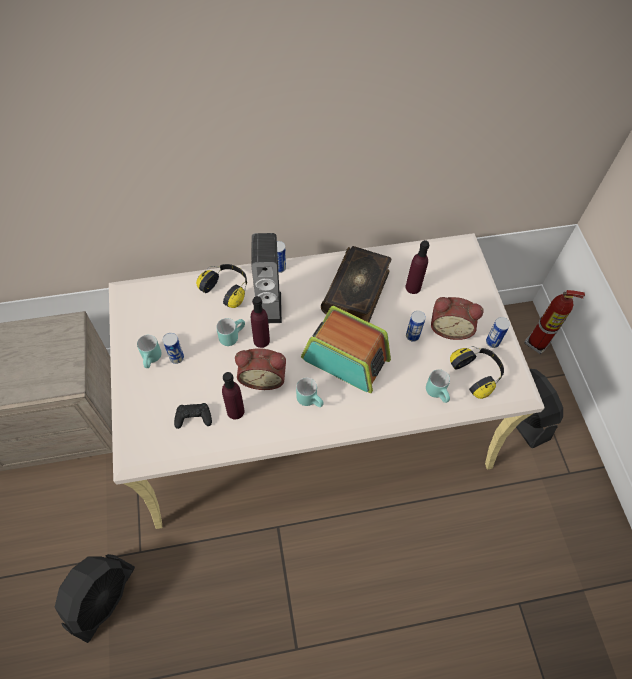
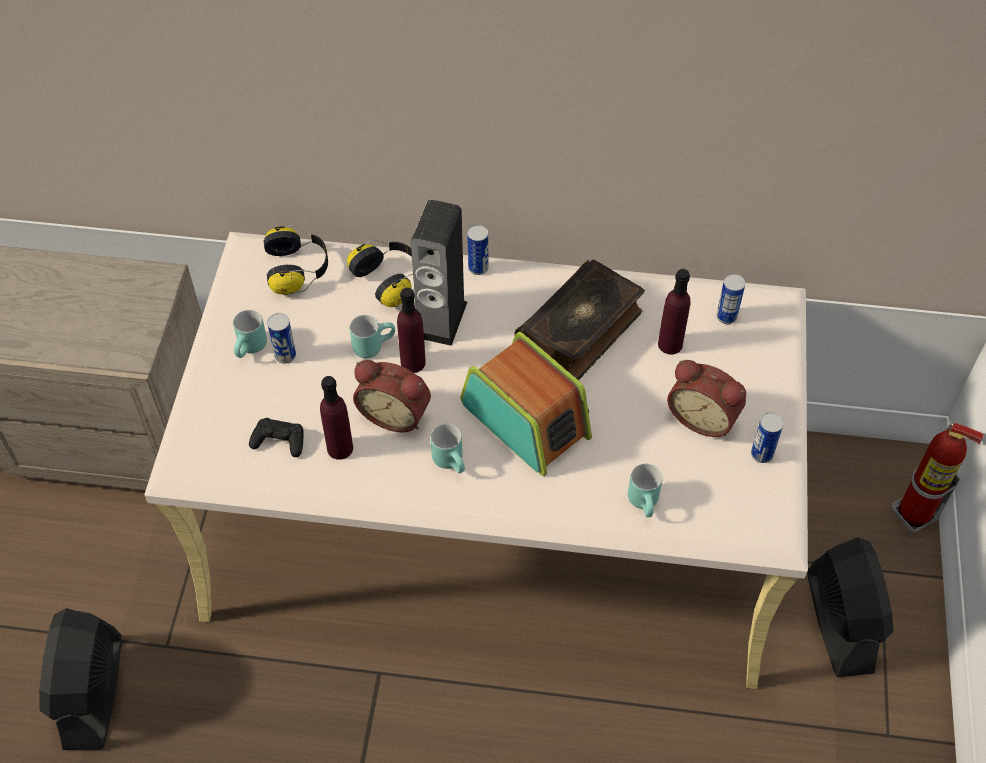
camera: 20 degrees right, 5 degrees down
(102, 597) = (93, 692): black fan -> black fan turned 135 degrees clockwise
(412, 336) = (640, 413): can -> can (726, 316)
(477, 374) = (717, 493): headphones -> headphones (298, 269)

